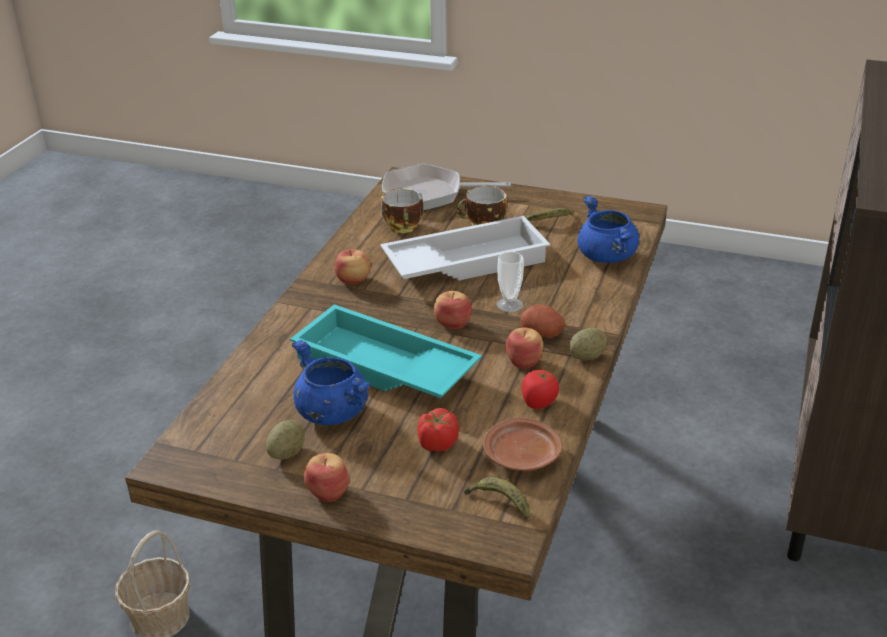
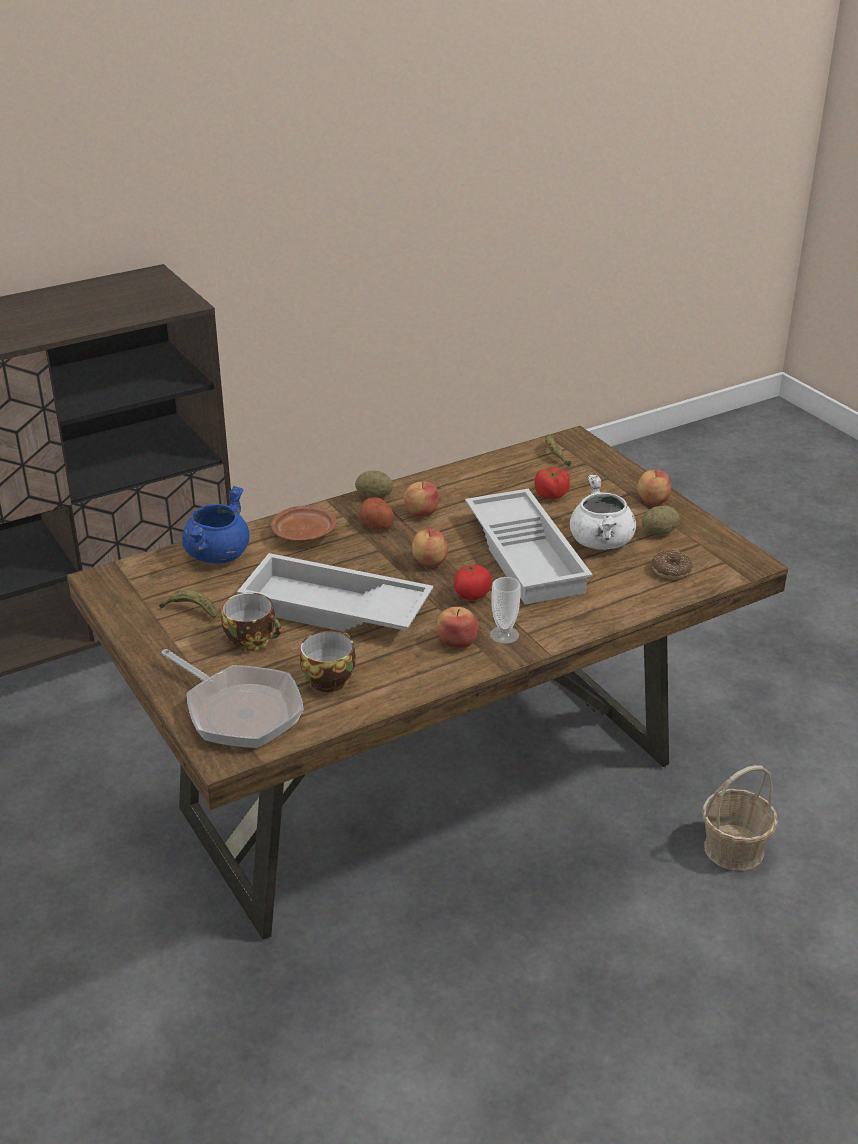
camera: 140 degrees left, 0 degrees up
(241, 415) = (671, 570): none -> donut
(331, 412) = (601, 542): blue cooking pot -> white cooking pot
(382, 368) = (528, 555): turquoise tray -> white tray
(509, 305) = (363, 555): cup -> cup (504, 635)
(522, 456) = (509, 467): brown plate -> brown plate (304, 534)
(538, 402) = (452, 487): tomato -> tomato (472, 595)

